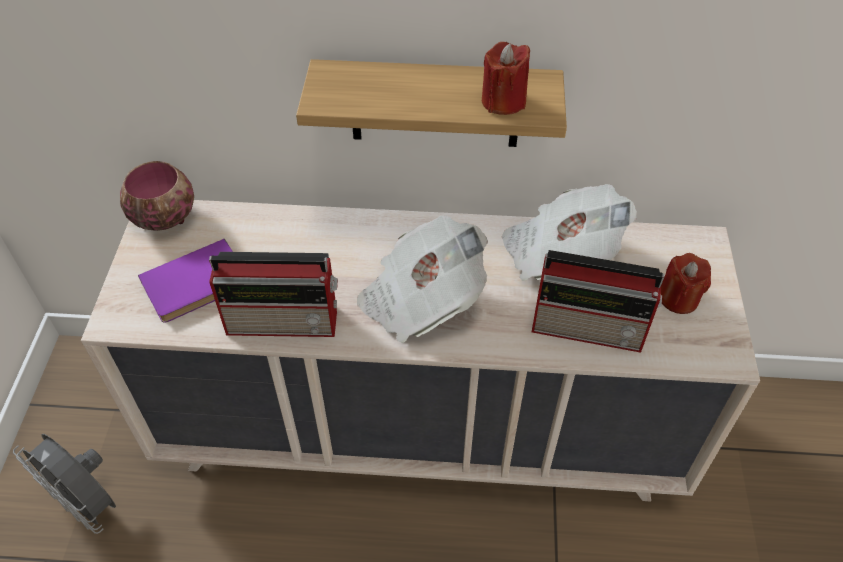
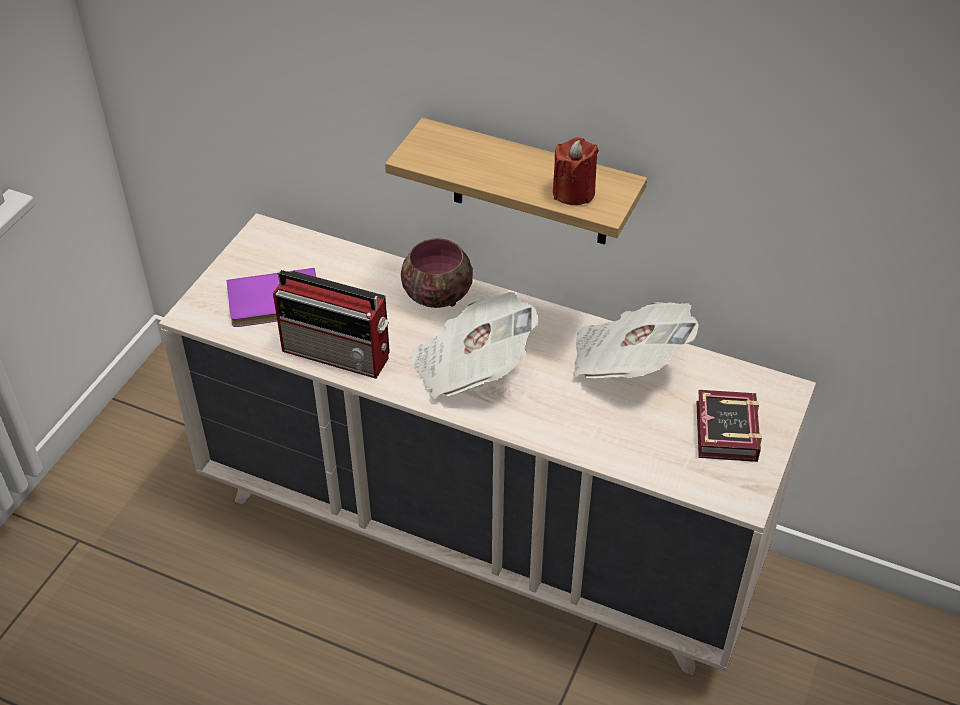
camera: 20 degrees right, 5 degrees down
(89, 504) = (133, 503): grey fan -> none
(163, 217) = (270, 236): bowl -> bowl (437, 296)
(590, 328) = (619, 436): radio -> none
(678, 298) = (724, 434): red candle -> book

